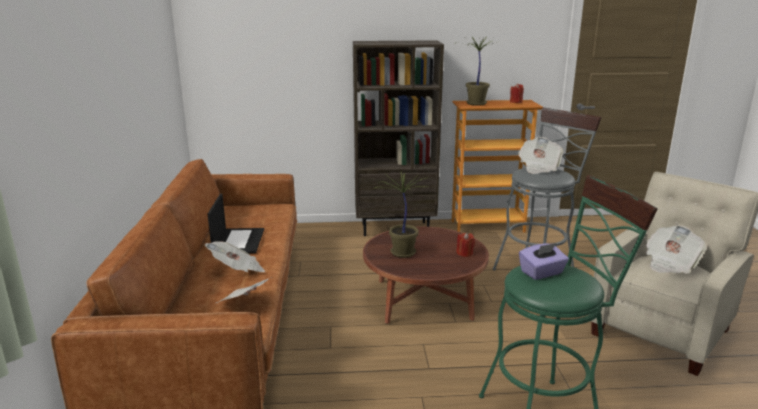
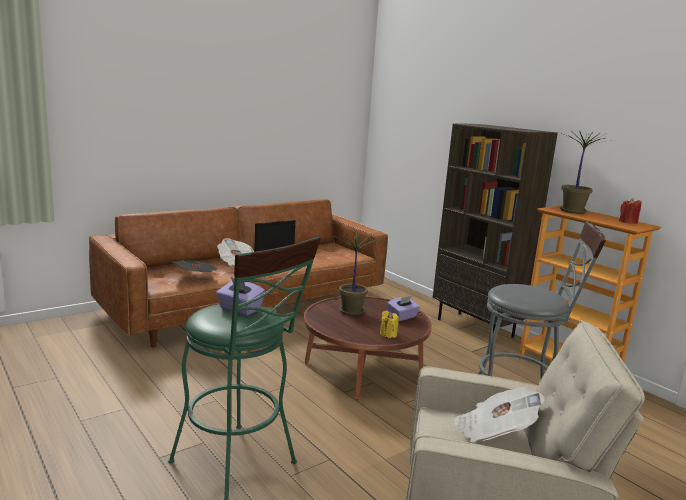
camera: 55 degrees right, 5 degrees down
(434, 237) = (402, 317): none -> purple tissue box
(464, 253) = (388, 334): red candle -> yellow candle
(538, 167) = (539, 289): newspaper -> none

